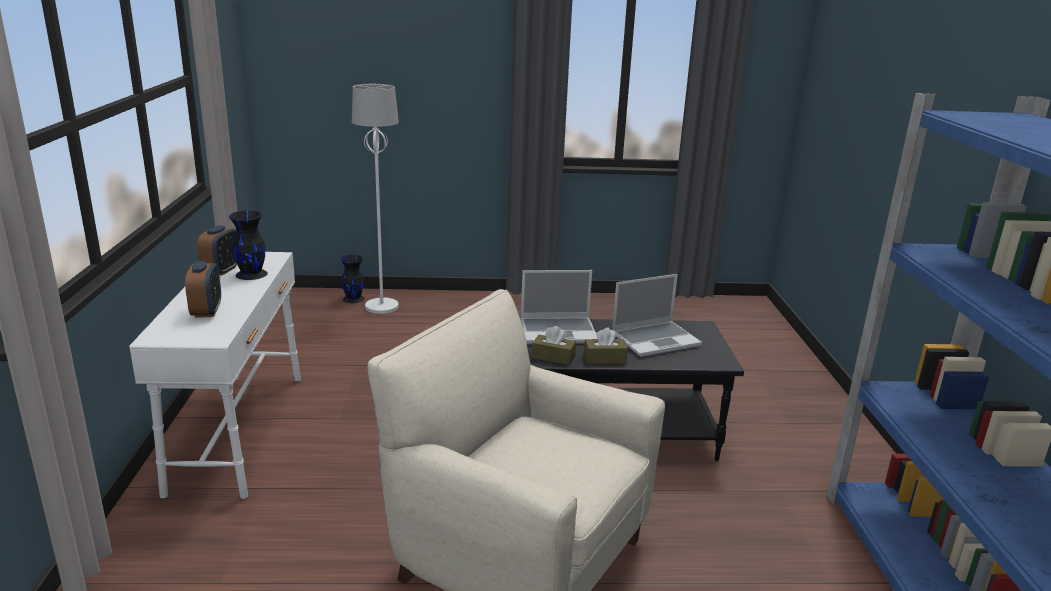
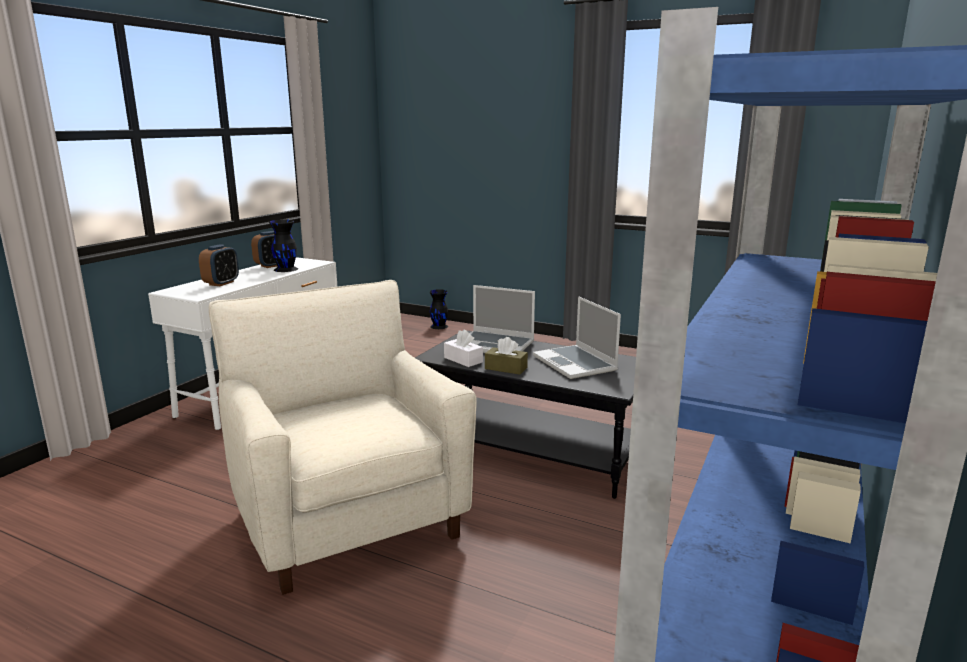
camera: 30 degrees right, 5 degrees down
(382, 307) = (454, 334): white floor lamp -> none
(553, 357) = (463, 360): brown tissue box -> white tissue box
(655, 340) = (576, 364): laptop -> laptop turned 60 degrees clockwise

